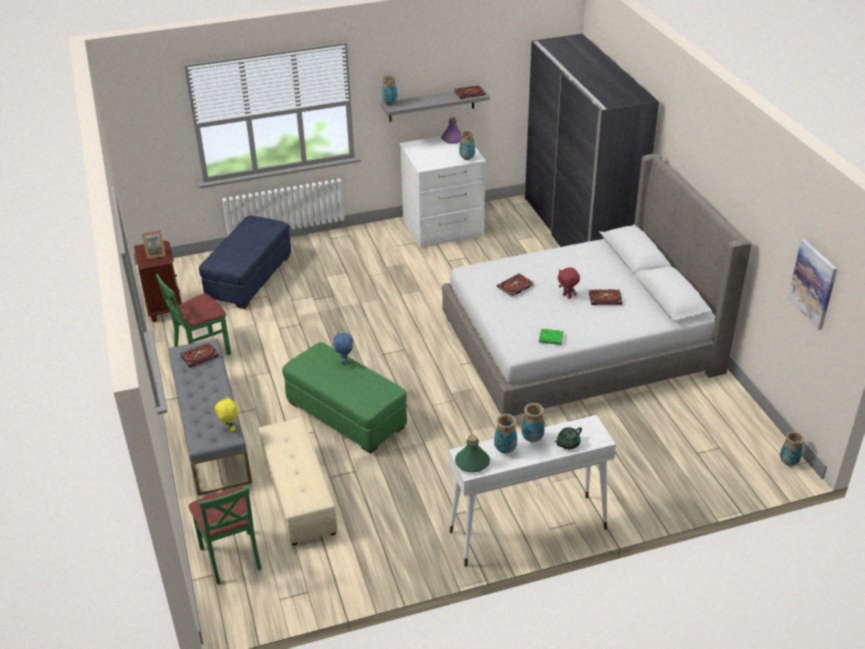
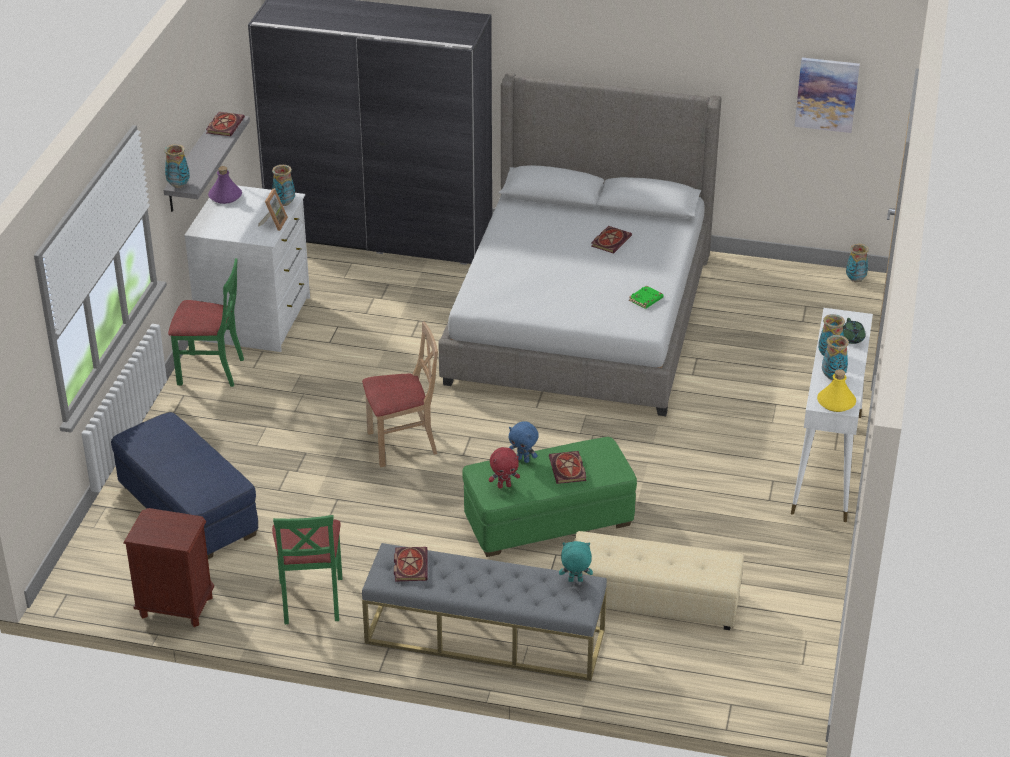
camera: 60 degrees left, 0 degrees up
(155, 253) = (169, 526): picture frame -> picture frame (274, 223)
(229, 429) = (575, 581): yellow plush toy -> turquoise plush toy
(231, 557) = (714, 682): green chair -> green chair (211, 370)
(373, 326) = (402, 444): none -> beige chair
(472, 462) = (836, 402): green bottle -> yellow bottle
(515, 287) = (537, 284): book -> book (568, 470)
(567, 296) = (584, 261): red plush toy -> red plush toy (504, 486)

